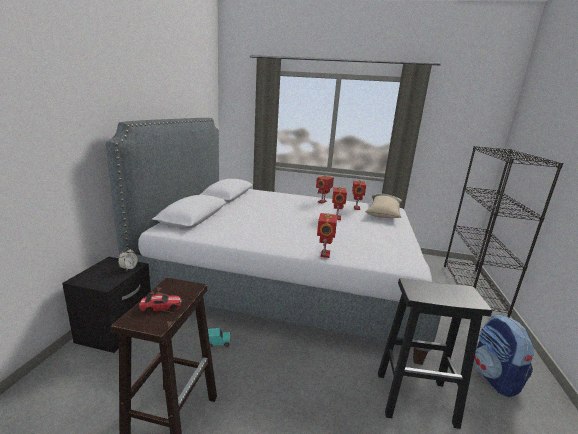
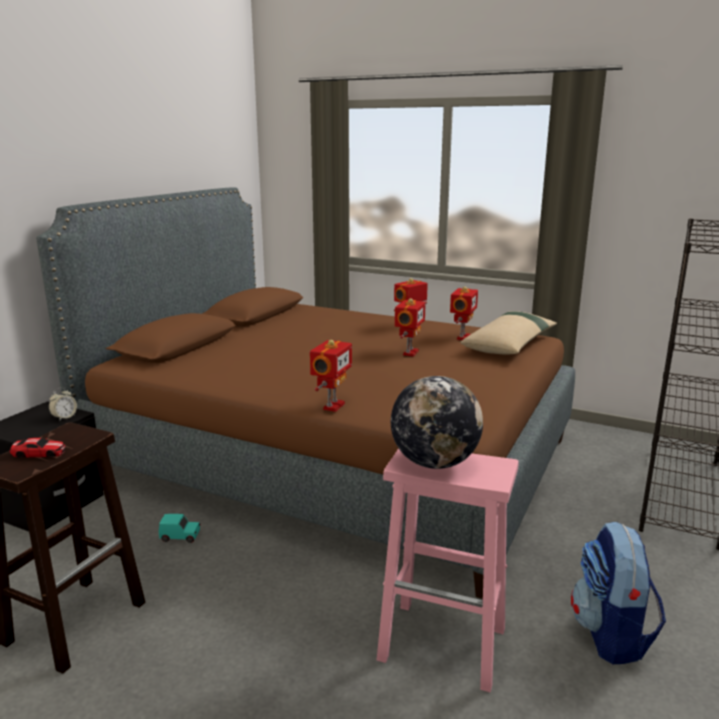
camera: 15 degrees right, 0 degrees up
(285, 279) = (332, 457): grey bed -> brown bed
(416, 398) = (445, 644): black stool -> pink stool
(432, 292) = (434, 463): none -> globe

